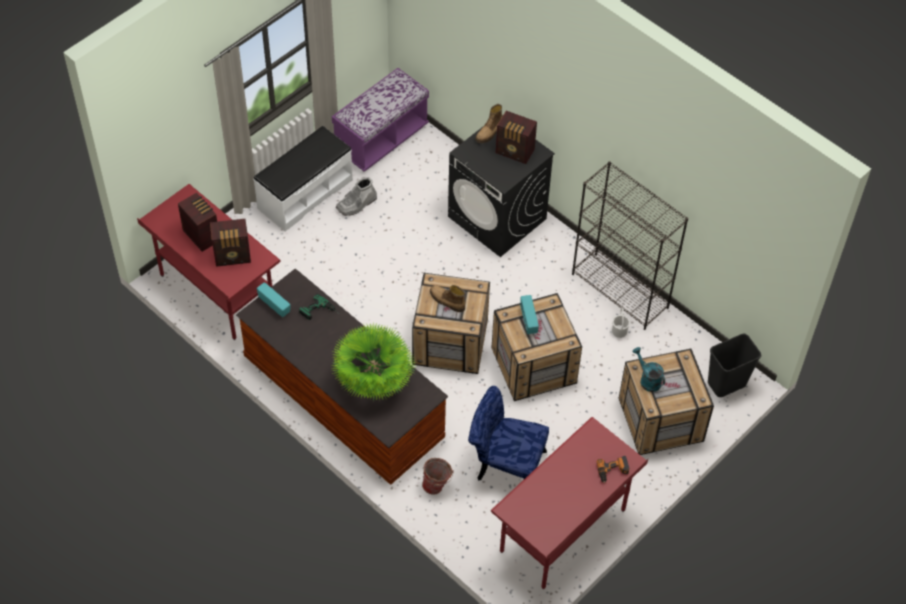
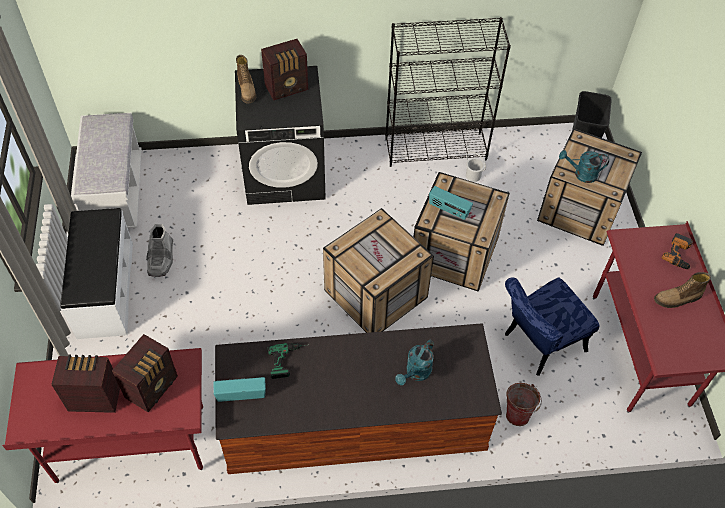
camera: 50 degrees left, 0 degrees up
(374, 383) = (416, 373): potted plant -> turquoise watering can
(381, 139) = (115, 193): purple bench -> white bench
(446, 301) = (371, 252): boot -> boot (677, 299)

